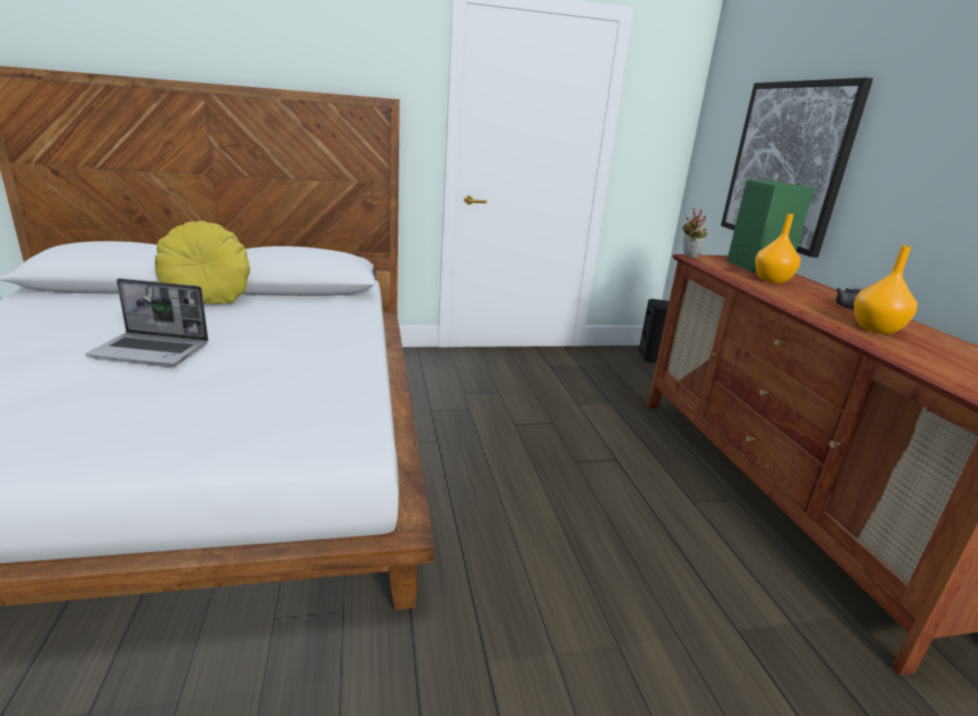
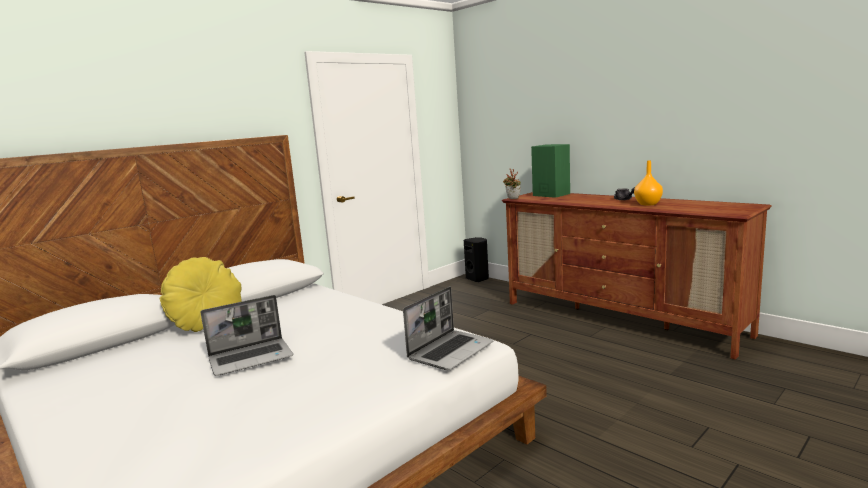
camera: 30 degrees left, 10 degrees down
(305, 437) = (451, 351): none -> laptop
(772, 281) = (571, 198): orange vase -> none
(787, 164) = (540, 134): picture -> none

